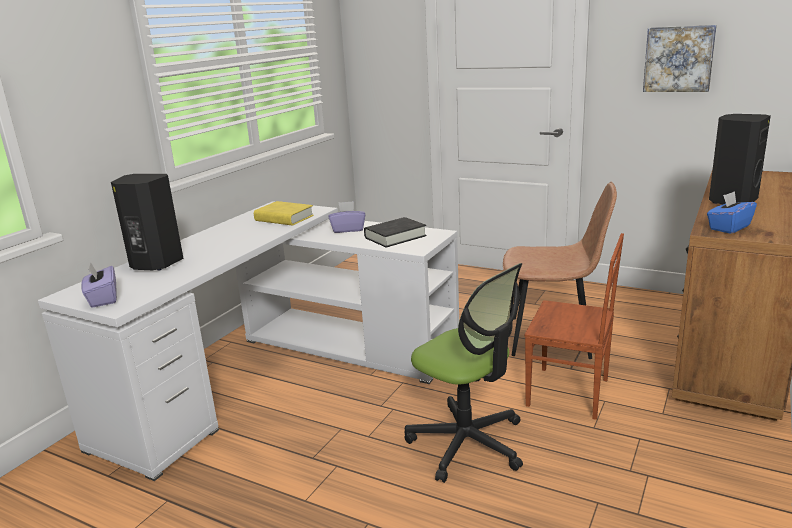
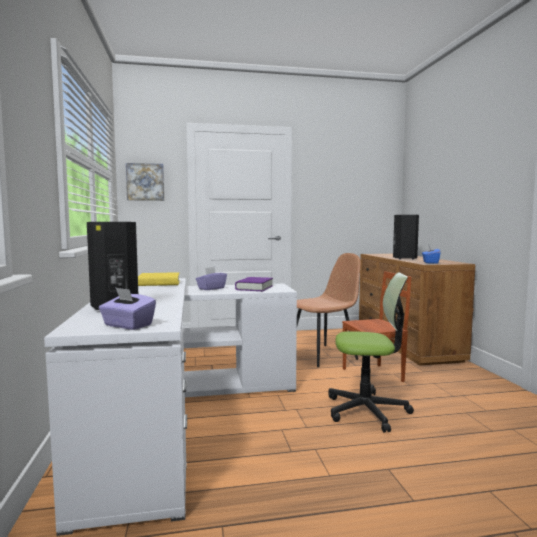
camera: 40 degrees left, 15 degrees down
(395, 237) = (254, 288): black book -> purple book
(678, 59) = (338, 197): picture -> picture (145, 182)

